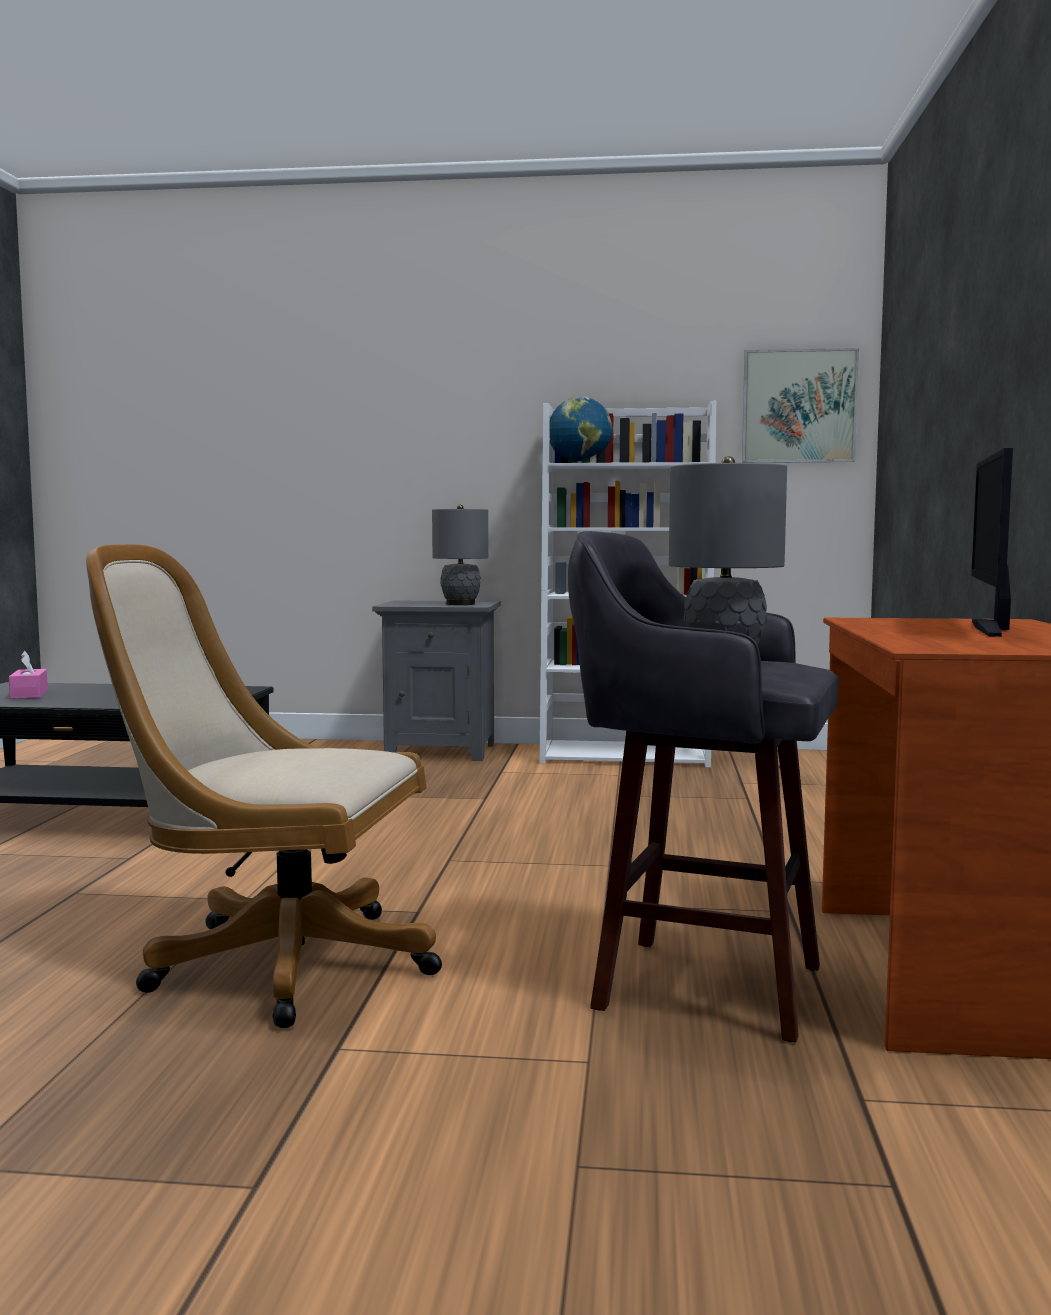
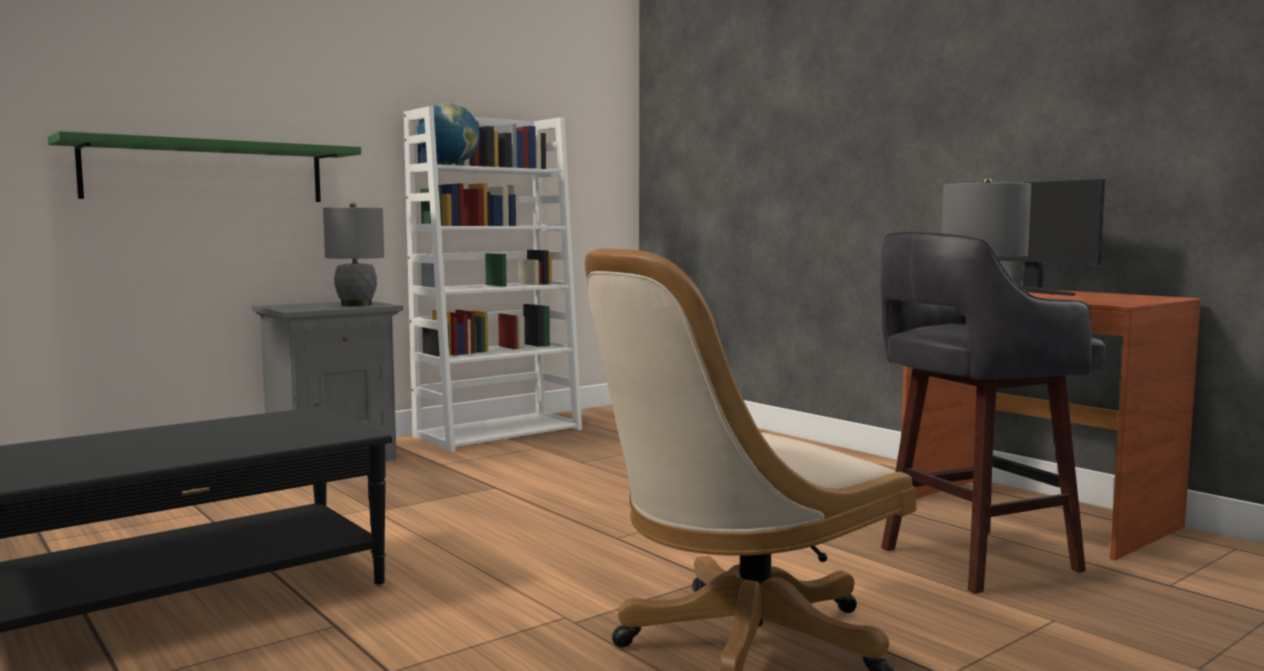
camera: 45 degrees left, 0 degrees up
(29, 694) = (62, 460): pink tissue box -> none
(362, 479) = (206, 172): none -> green shelf
(799, 406) = (591, 126): picture -> none

